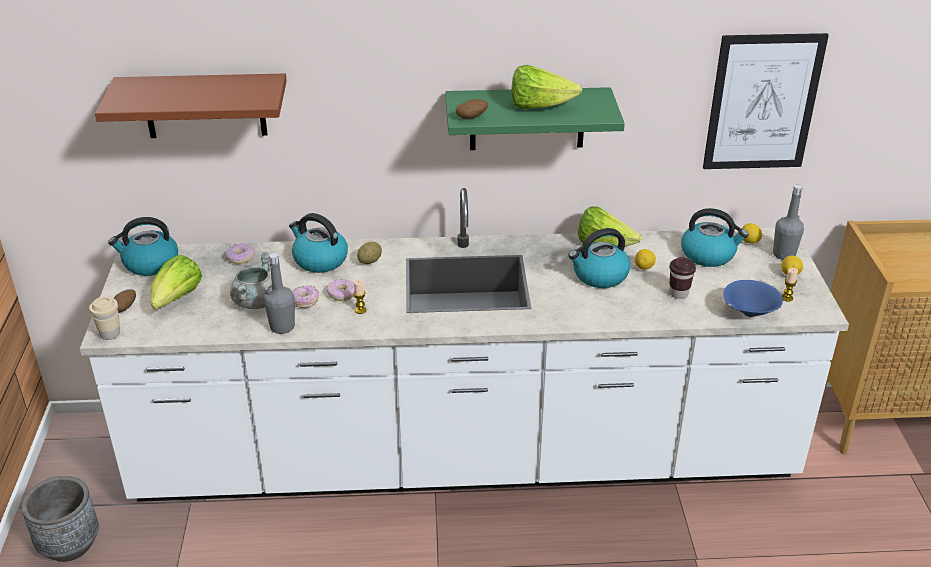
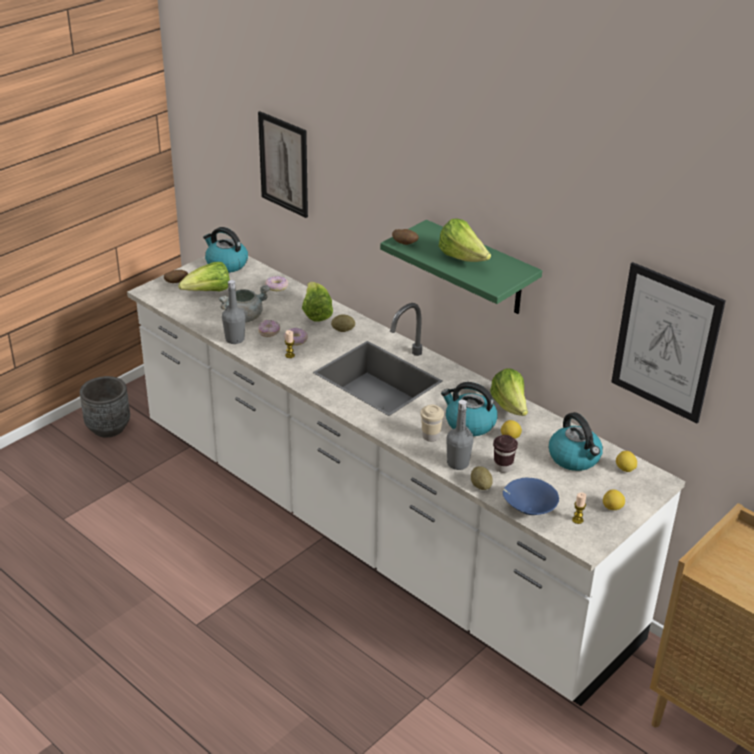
camera: 45 degrees right, 0 degrees up
(110, 334) = (150, 292): beige cup -> beige cup (430, 437)
(204, 106) = (284, 164): brown shelf -> picture
(319, 260) = (316, 313): kettle -> lettuce
(689, 317) = (481, 486): none -> potato
(784, 254) = (635, 493): grey bottle -> grey bottle (458, 463)

